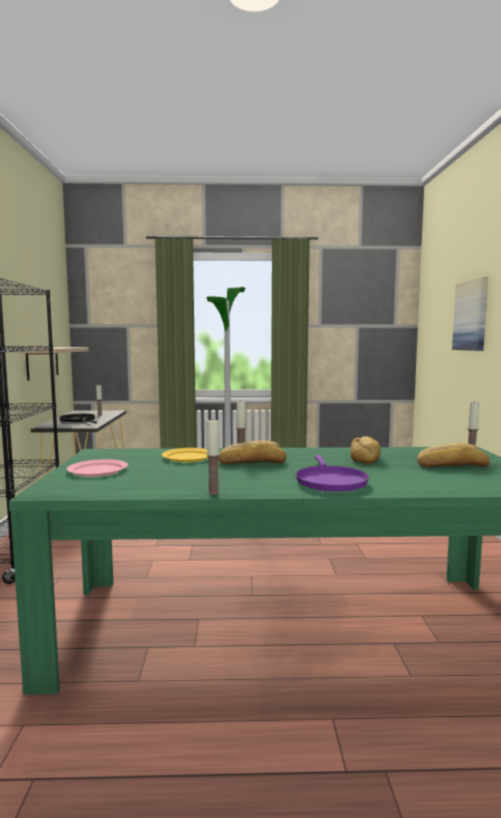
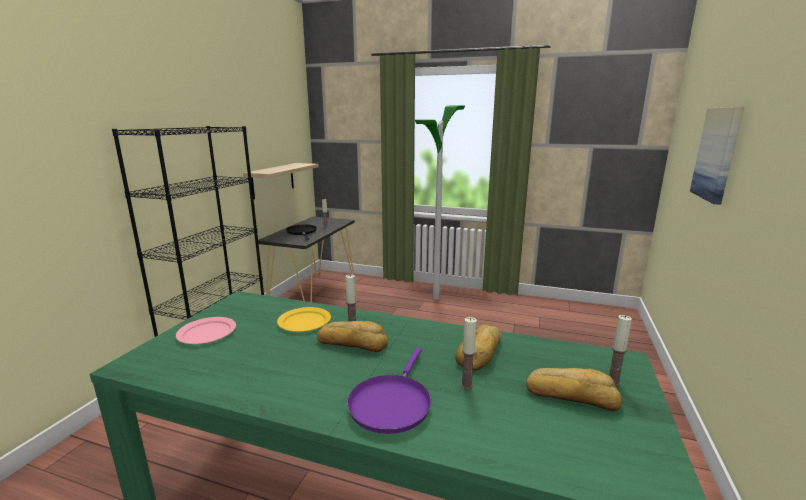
camera: 20 degrees right, 10 degrees up
(213, 492) = (256, 400): candle -> candle (466, 385)

